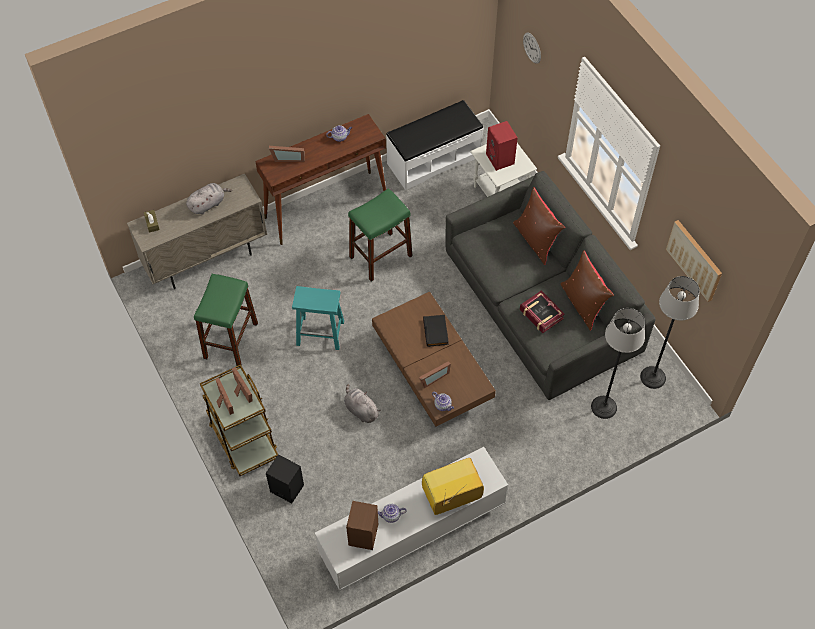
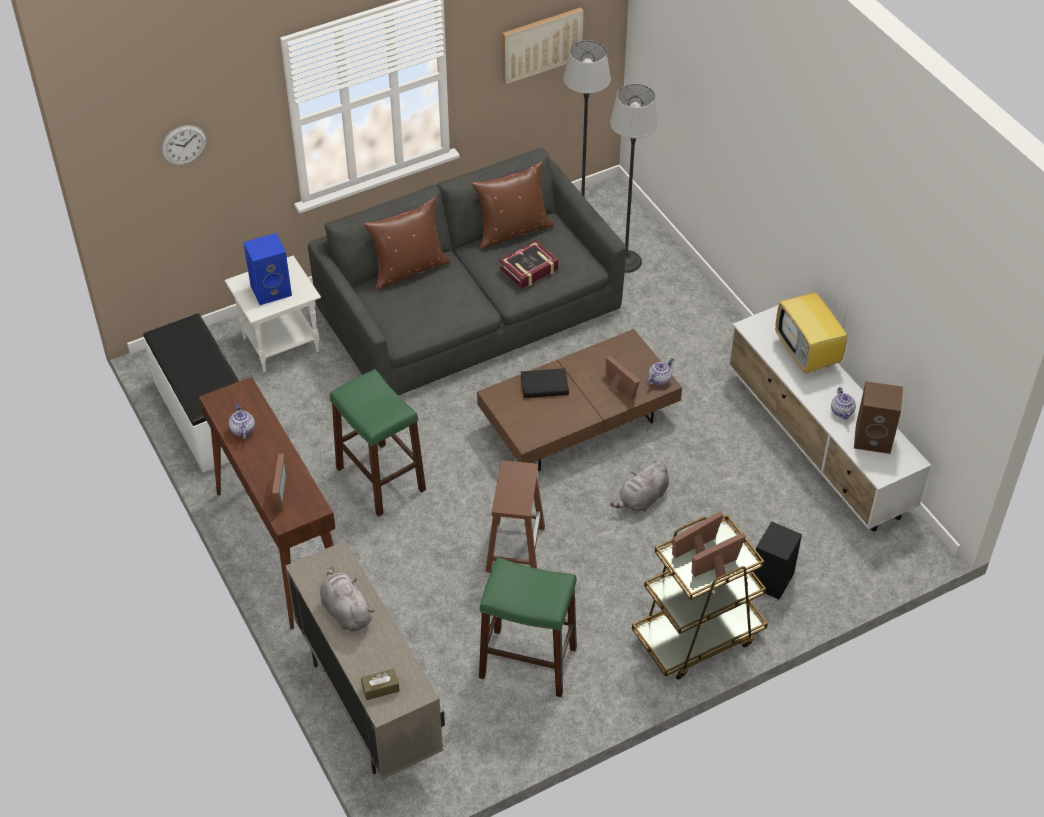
camera: 90 degrees left, 10 degrees down
(321, 333) = (515, 547): turquoise stool -> brown stool
(501, 159) = (272, 290): red speaker -> blue speaker

